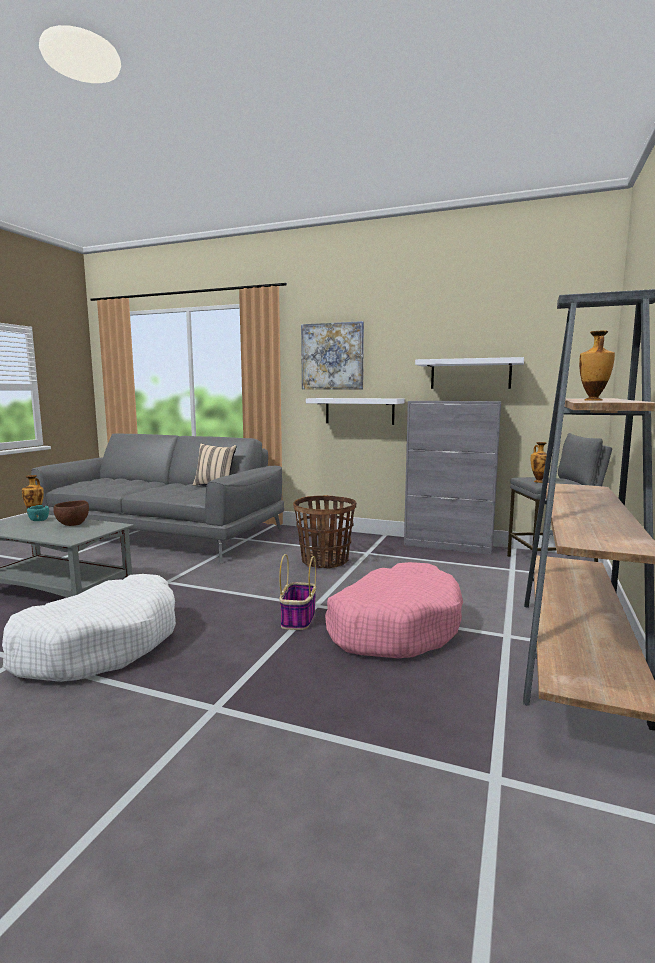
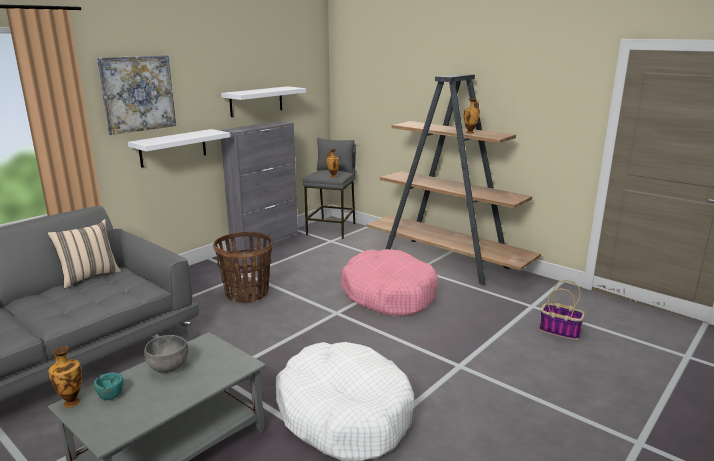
camera: 70 degrees left, 10 degrees up
(72, 524) = (168, 368): brown bowl -> grey bowl
(298, 619) = (356, 323): basket -> basket (560, 331)

